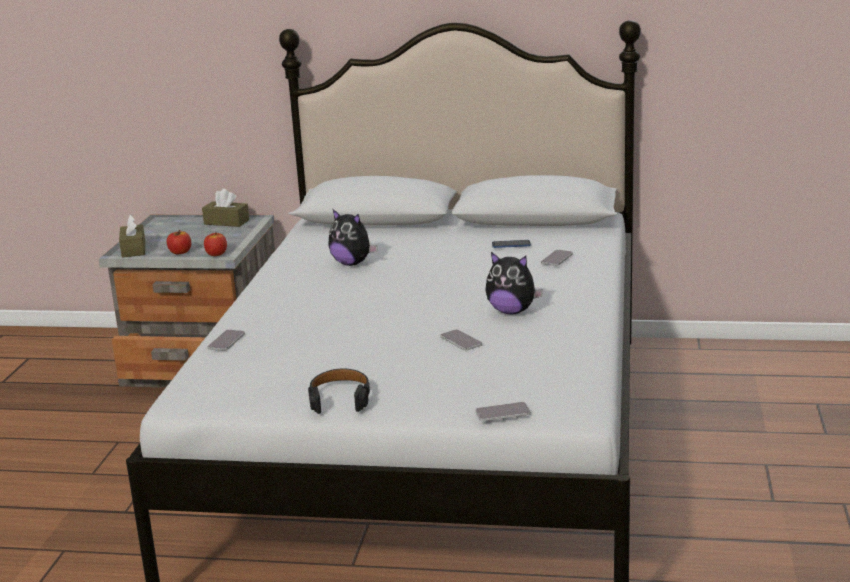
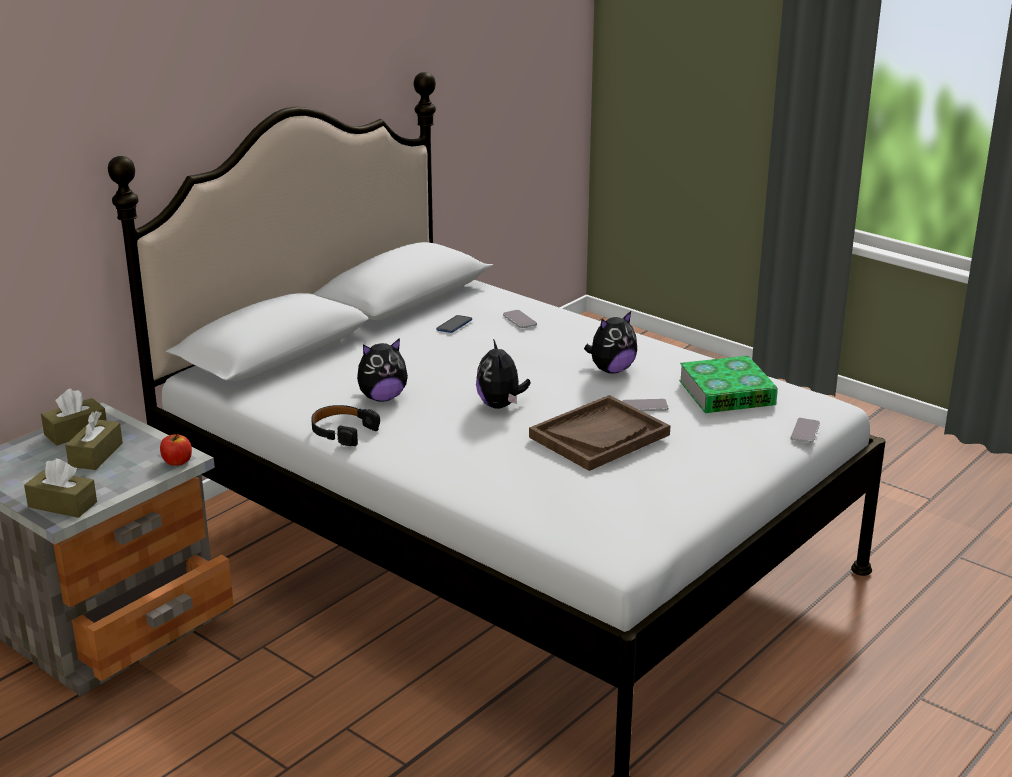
camera: 60 degrees left, 5 degrees up
(180, 252) = (130, 480): apple -> none
(203, 235) = (96, 455): none -> brown tissue box
(226, 341) = (501, 503): phone -> none
(340, 398) = (706, 484): black headphones -> black headphones (342, 431)
(372, 338) = (599, 436): none -> brown tray
(387, 296) = (501, 405): none -> plush toy
(535, 362) = (726, 393): none -> book

